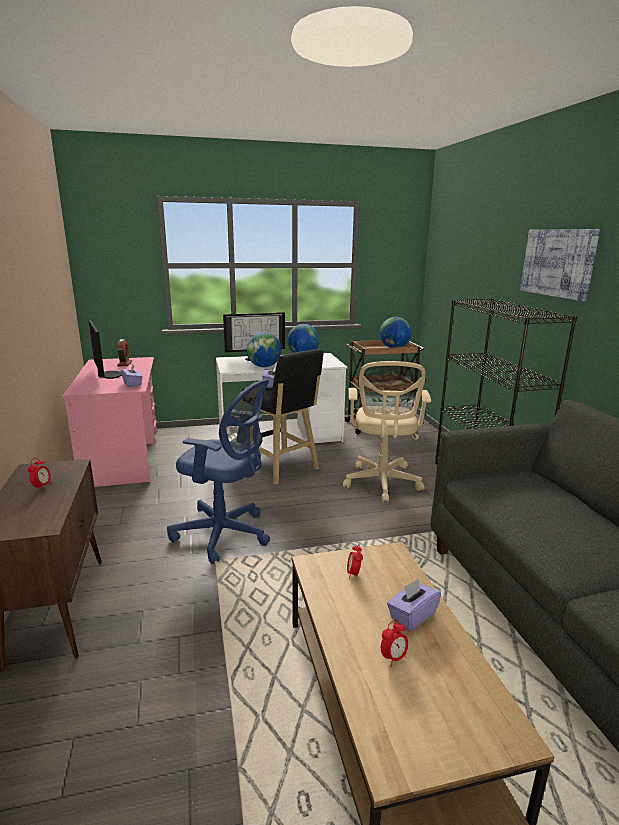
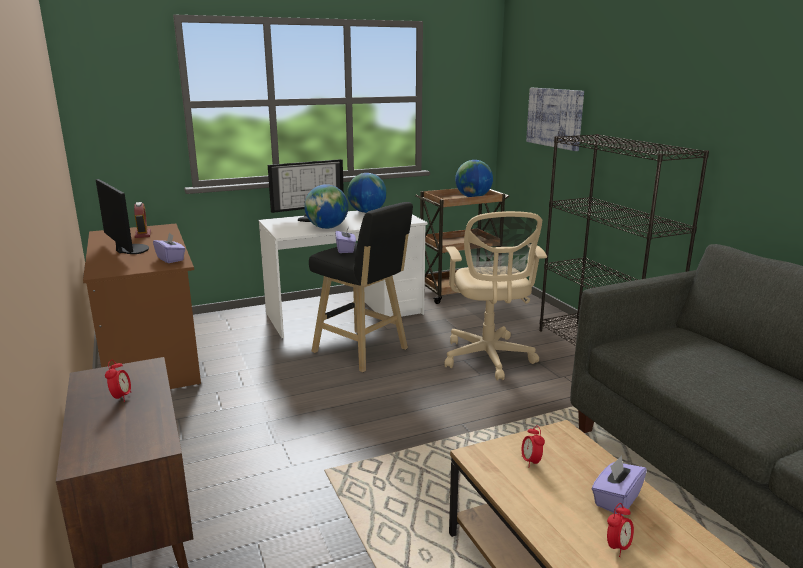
camera: 10 degrees left, 0 degrees up
(123, 456) = (150, 354): pink desk -> brown desk
(225, 534) = (324, 438): blue office chair -> none
(558, 263) = (680, 91): picture -> picture (555, 118)

